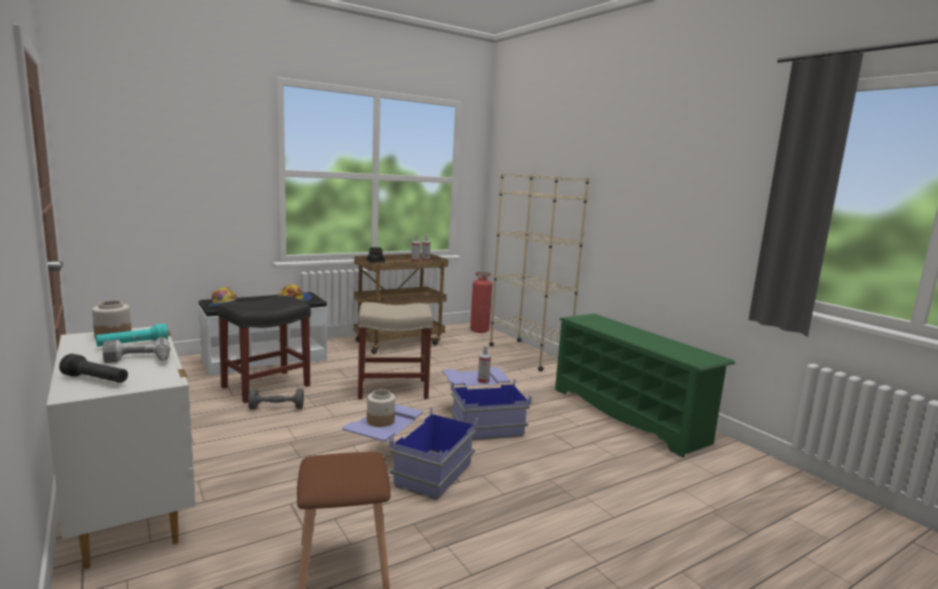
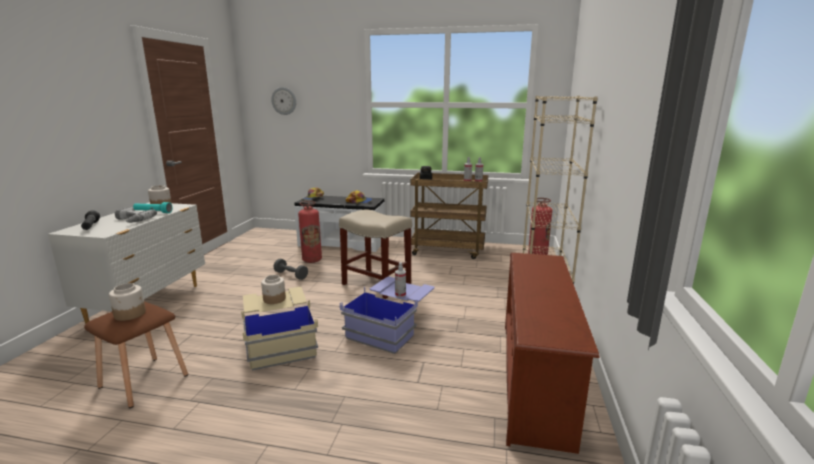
camera: 45 degrees right, 5 degrees up
(144, 162) = (284, 101): none -> wall clock
(267, 386) = (312, 260): black stool -> fire extinguisher
(346, 467) = (130, 314): none -> jar
(408, 467) = (280, 341): blue storage box -> beige storage box
(629, 415) = (536, 378): green shoe rack -> brown shoe rack

